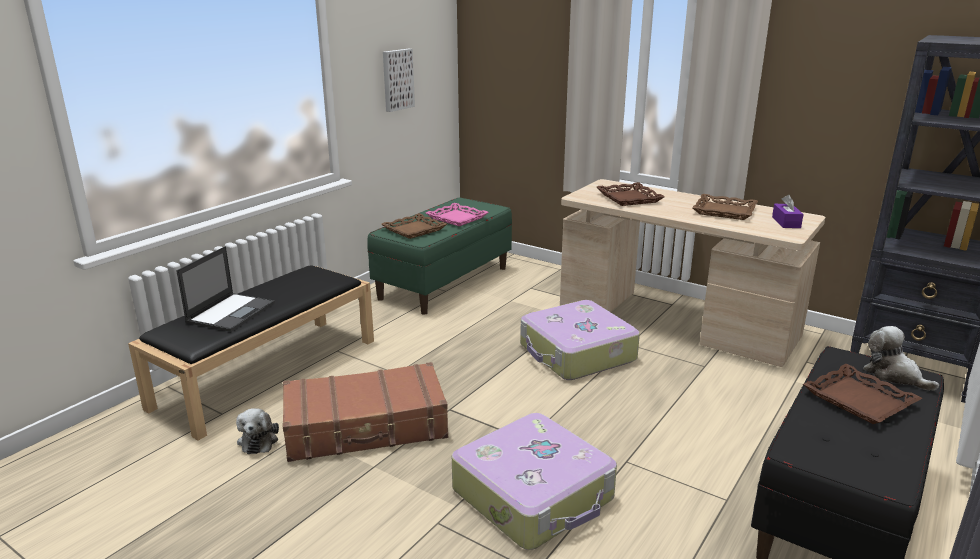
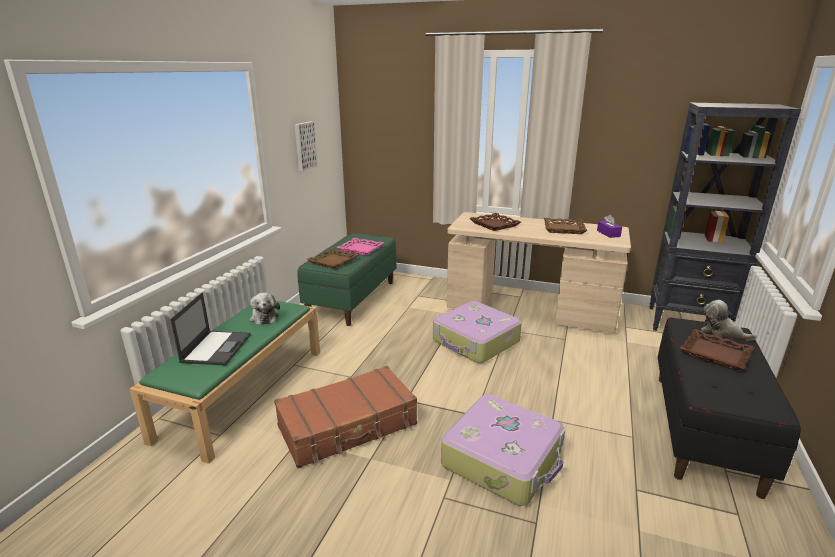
camera: 15 degrees left, 0 degrees up
(259, 440) = (263, 453): plush toy -> plush toy (264, 317)
(268, 372) = (244, 391): black bench -> green bench

